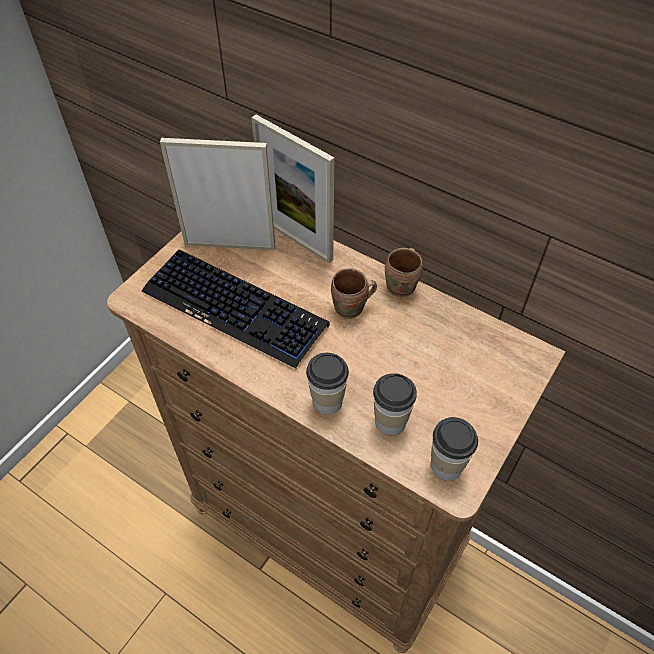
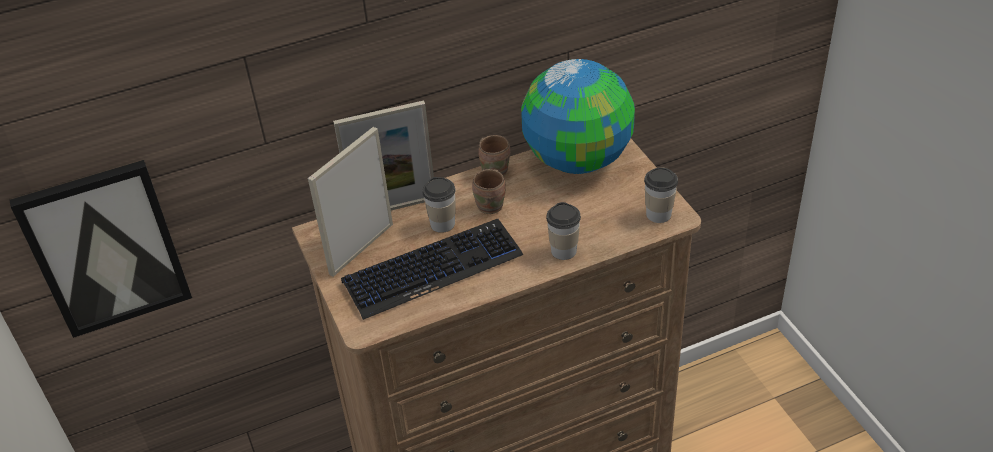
camera: 55 degrees left, 10 degrees down
(107, 97) = (106, 248): none -> picture
(390, 422) = (605, 226): cup -> cup (442, 224)
(475, 346) = (578, 159): none -> globe

